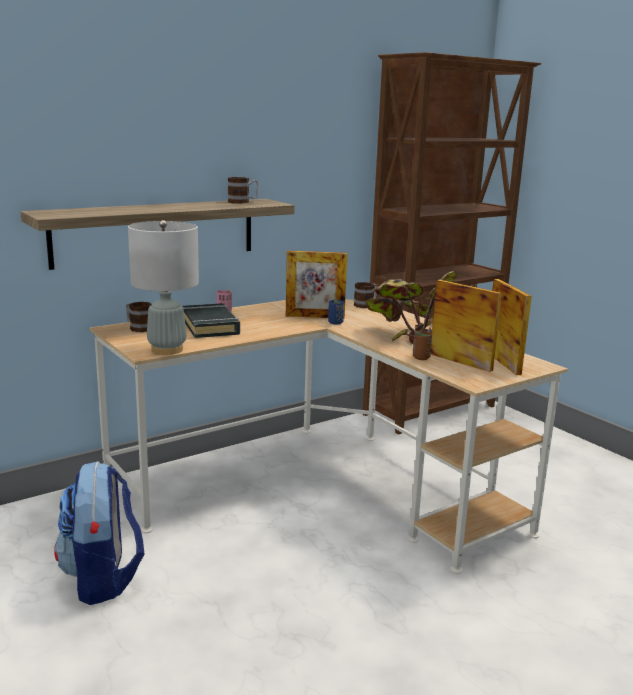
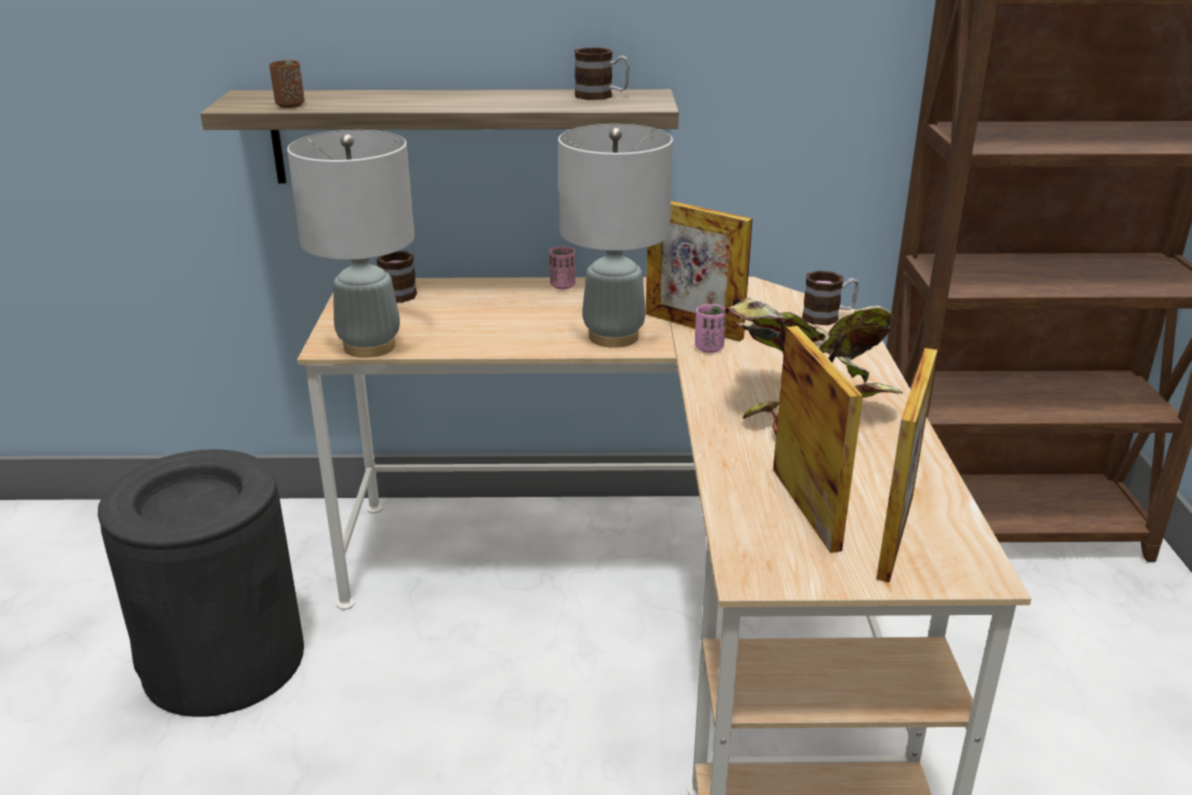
camera: 35 degrees right, 10 degrees up
(103, 578) = (224, 661): backpack -> black trash can
(210, 326) = (498, 311): black book -> none
(285, 326) = (613, 336): none -> grey table lamp
(335, 322) = (709, 348): blue cup -> pink cup
(421, 358) = (742, 474): brown cup -> brown cup (290, 105)

